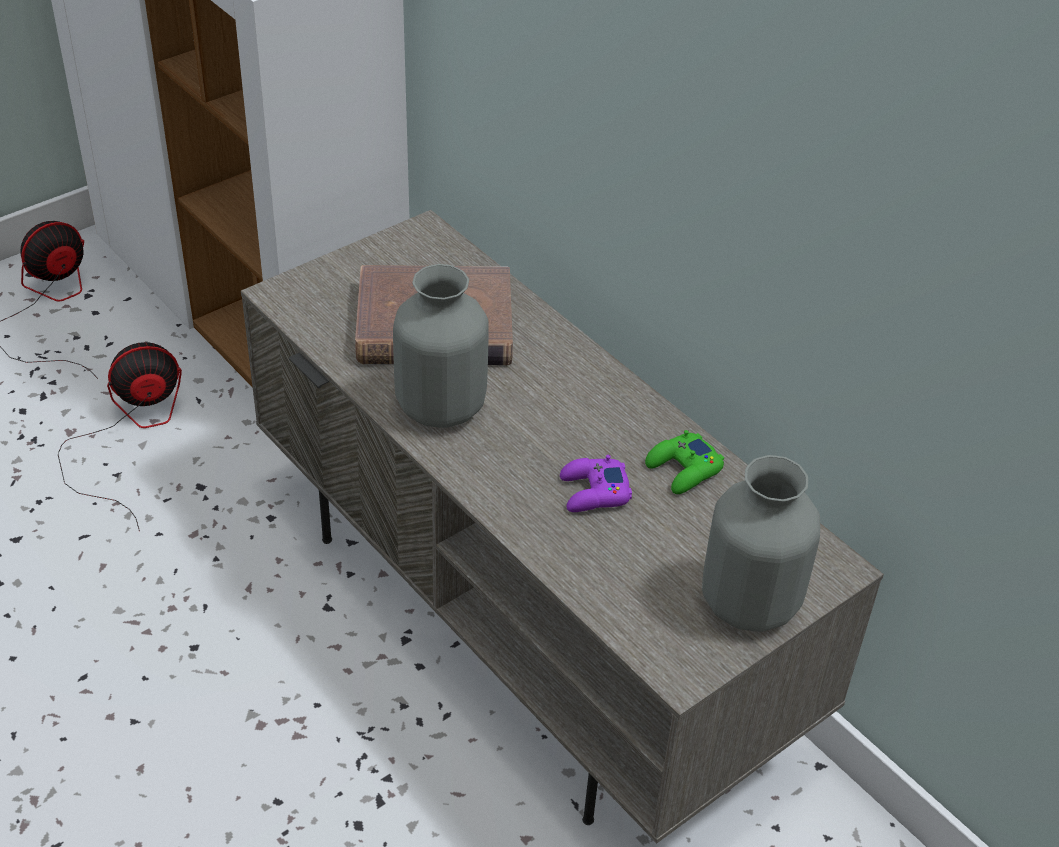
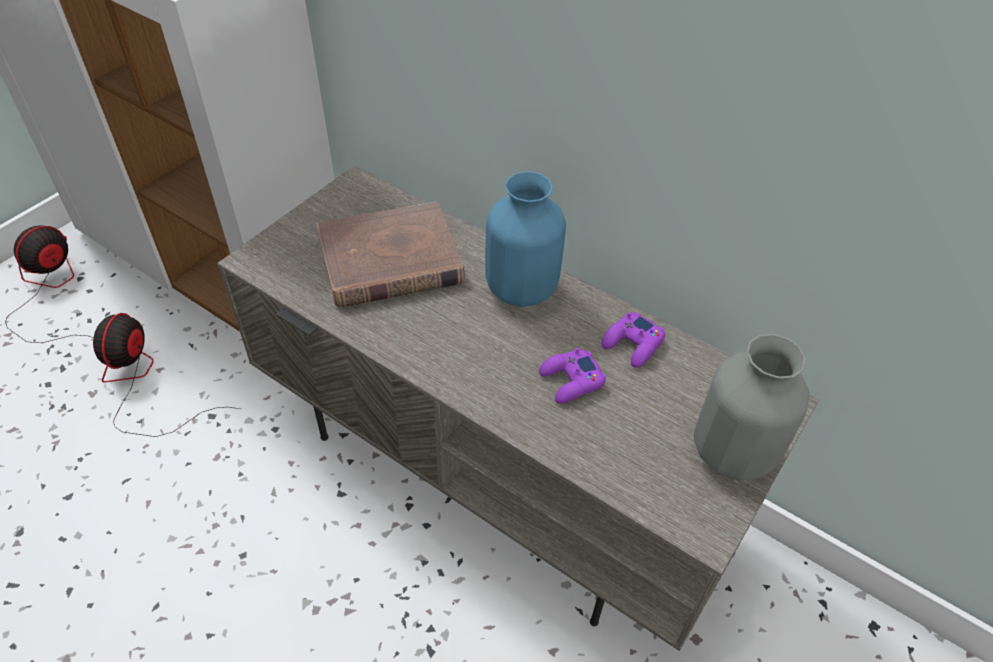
camera: 15 degrees left, 5 degrees up
(130, 433) = (143, 384): fan -> fan turned 45 degrees counterclockwise
(439, 408) = (419, 333): grey vase -> none
(576, 385) = (521, 290): none -> blue vase
(684, 469) = (633, 344): green game controller -> purple game controller

